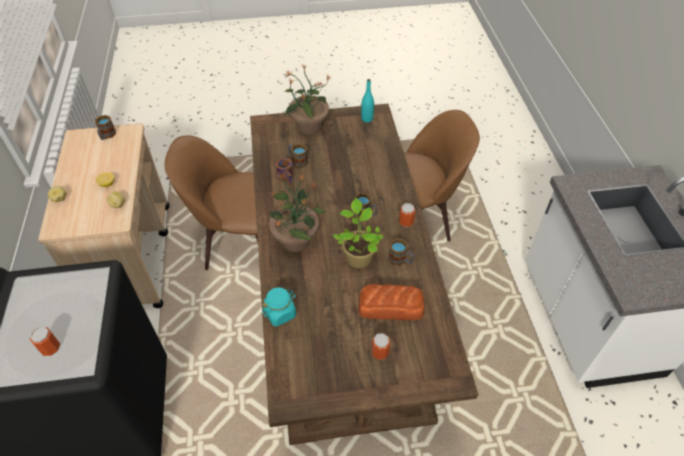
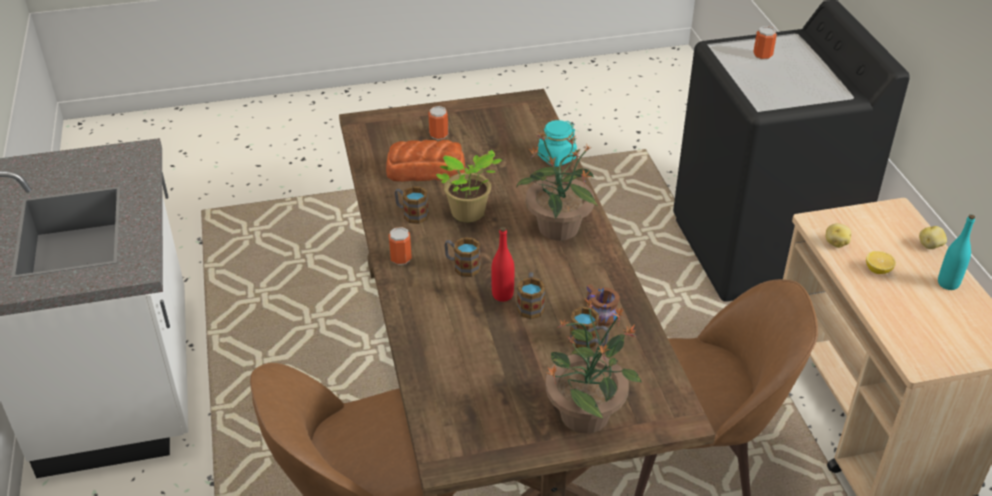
camera: 175 degrees right, 10 degrees down
(107, 136) = (955, 351): mug -> mug (530, 305)
(341, 192) = (502, 295): none -> red bottle
(367, 119) = (469, 440): turquoise bottle -> turquoise bottle (948, 283)

